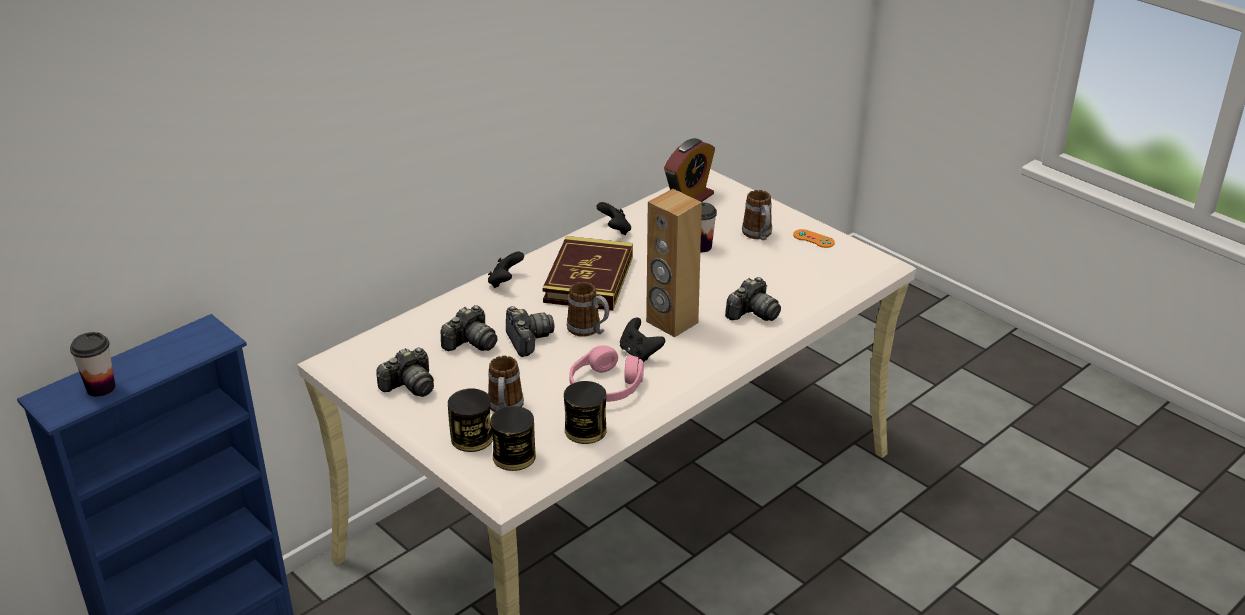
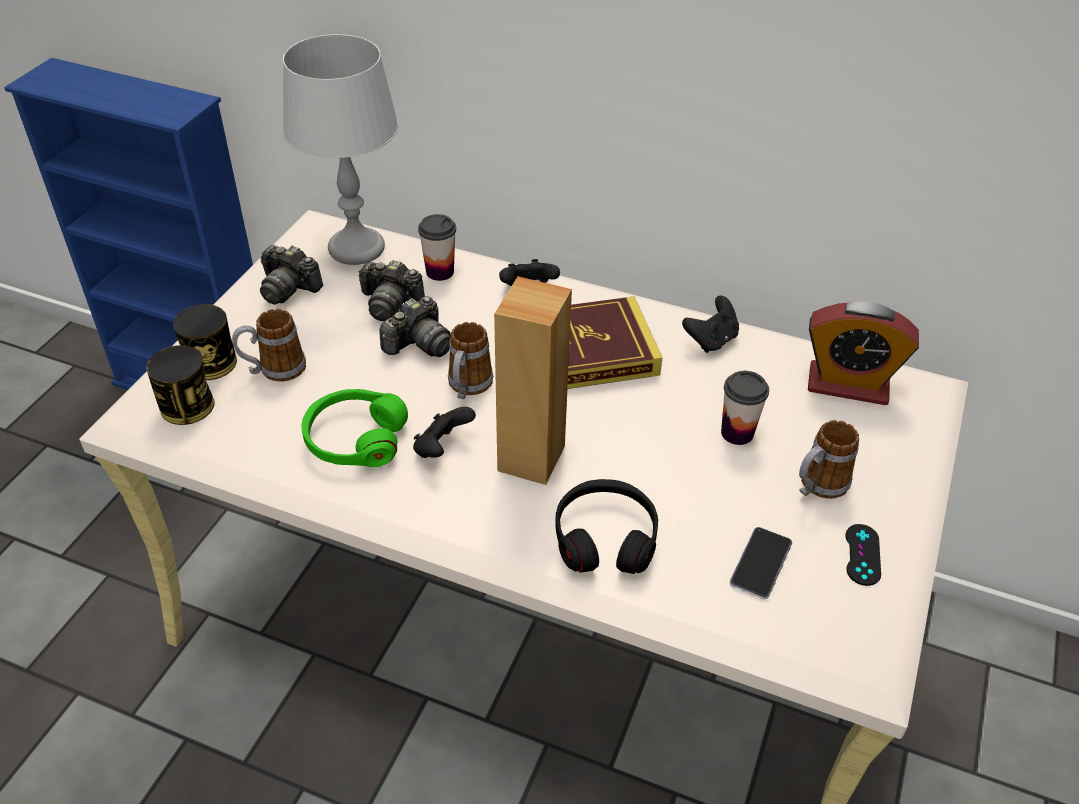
camera: 65 degrees right, 10 degrees up
(101, 388) = (73, 86): cup -> cup (440, 272)
(387, 345) = (356, 248): none -> grey table lamp
(585, 430) = (257, 449): can -> none
(605, 386) = (355, 439): pink headphones -> green headphones
(753, 313) = (605, 537): camera -> black headphones
(802, 270) = (761, 564): none -> phone
(813, 239) = (862, 555): orange game controller -> black game controller

